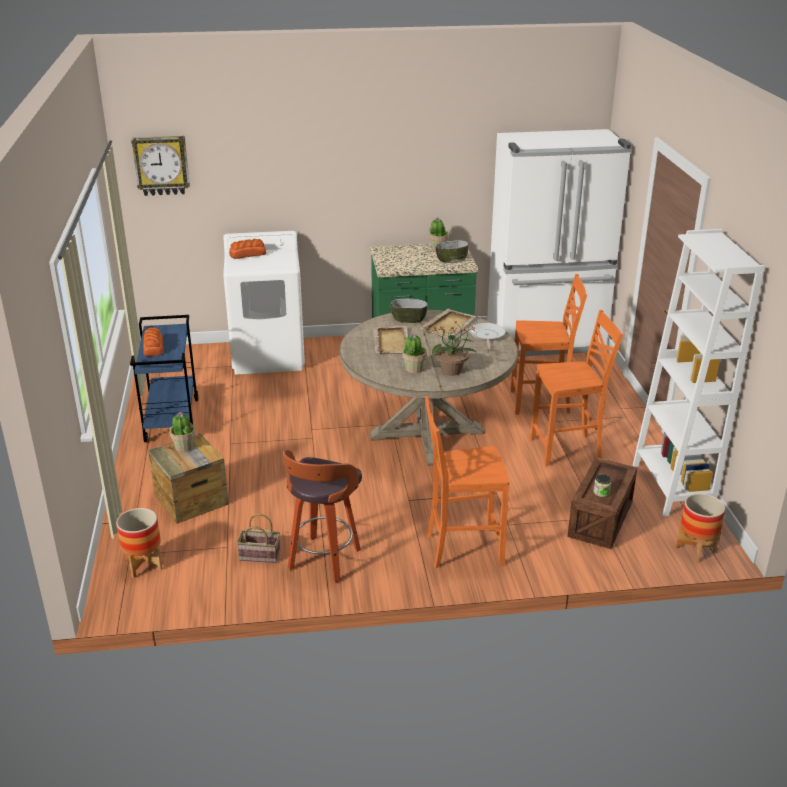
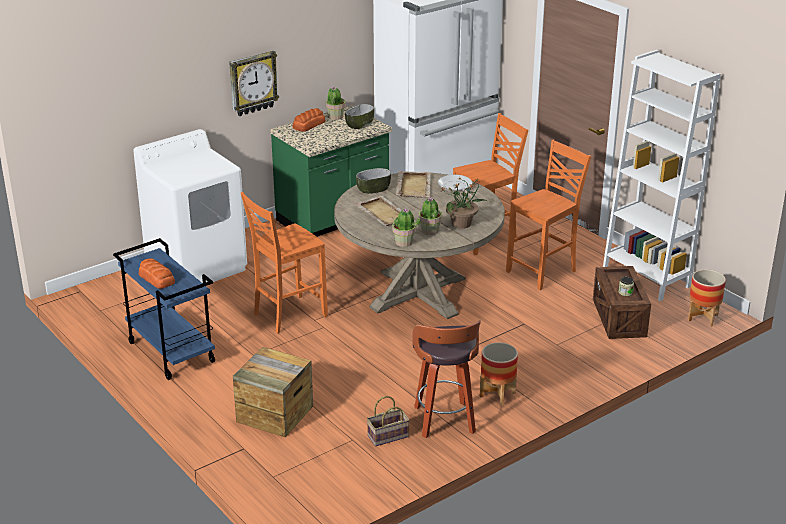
camera: 30 degrees left, 0 degrees up
(143, 565) = (296, 480): planter -> planter (497, 395)
(161, 165) = (67, 88): wall clock -> wall clock (253, 83)
(184, 447) = (263, 362): potted plant -> potted plant (404, 242)
(247, 254) = (170, 163): bread -> bread (308, 125)
(462, 548) = (541, 374): orange chair -> orange chair (288, 315)

